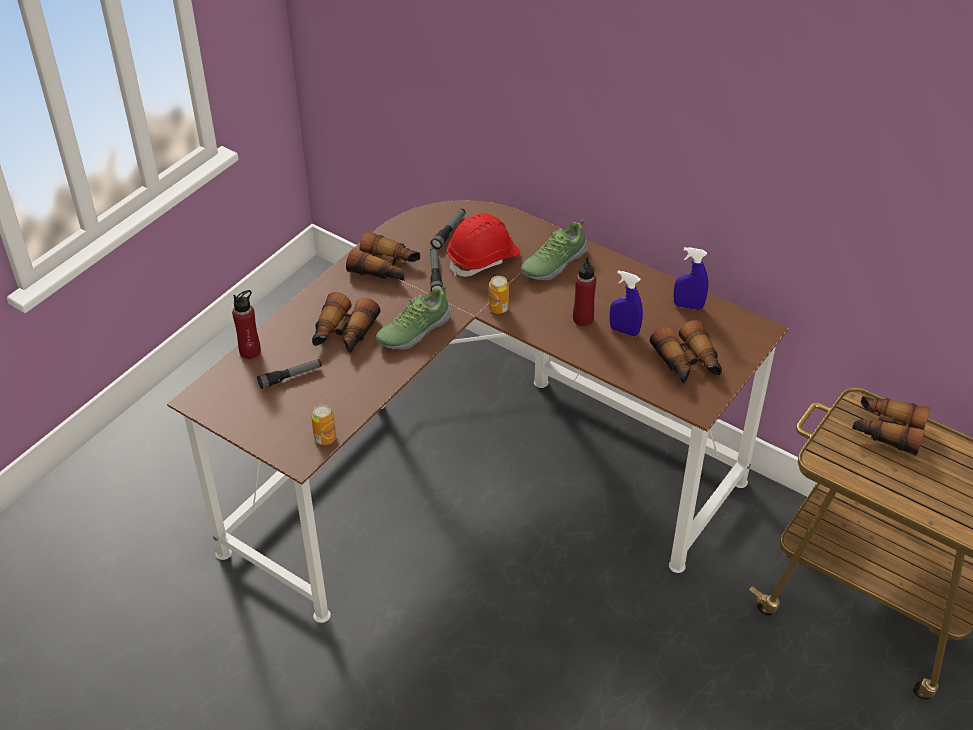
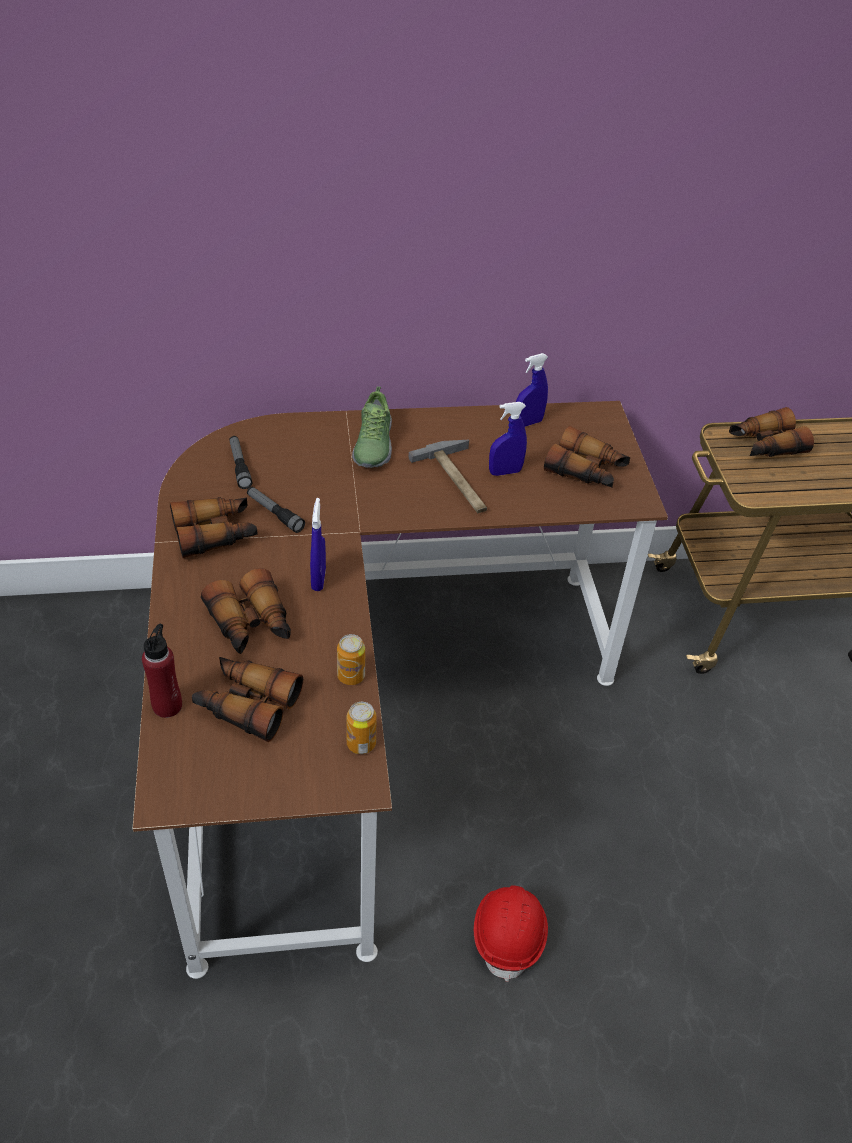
camera: 45 degrees left, 0 degrees up
(290, 377) = (246, 704): flashlight -> binoculars
(413, 330) = (318, 579): shoe -> blue spray bottle
(483, 259) = (304, 474): red hard hat -> red hard hat (509, 934)
(498, 308) = (373, 512): can -> can (351, 676)
(583, 319) = (459, 481): red bottle -> hammer

